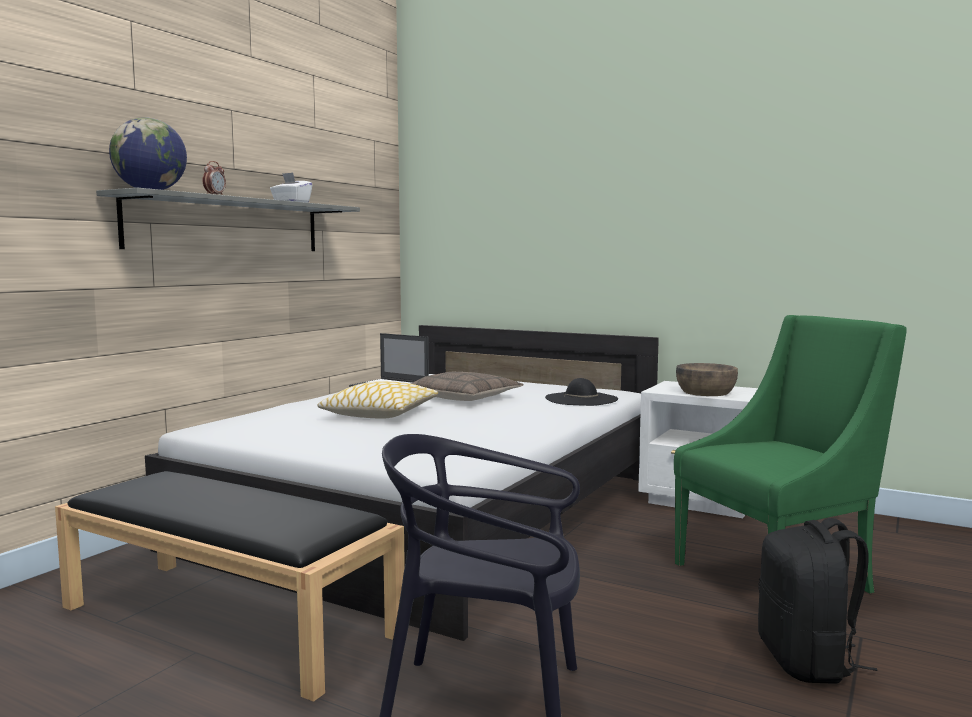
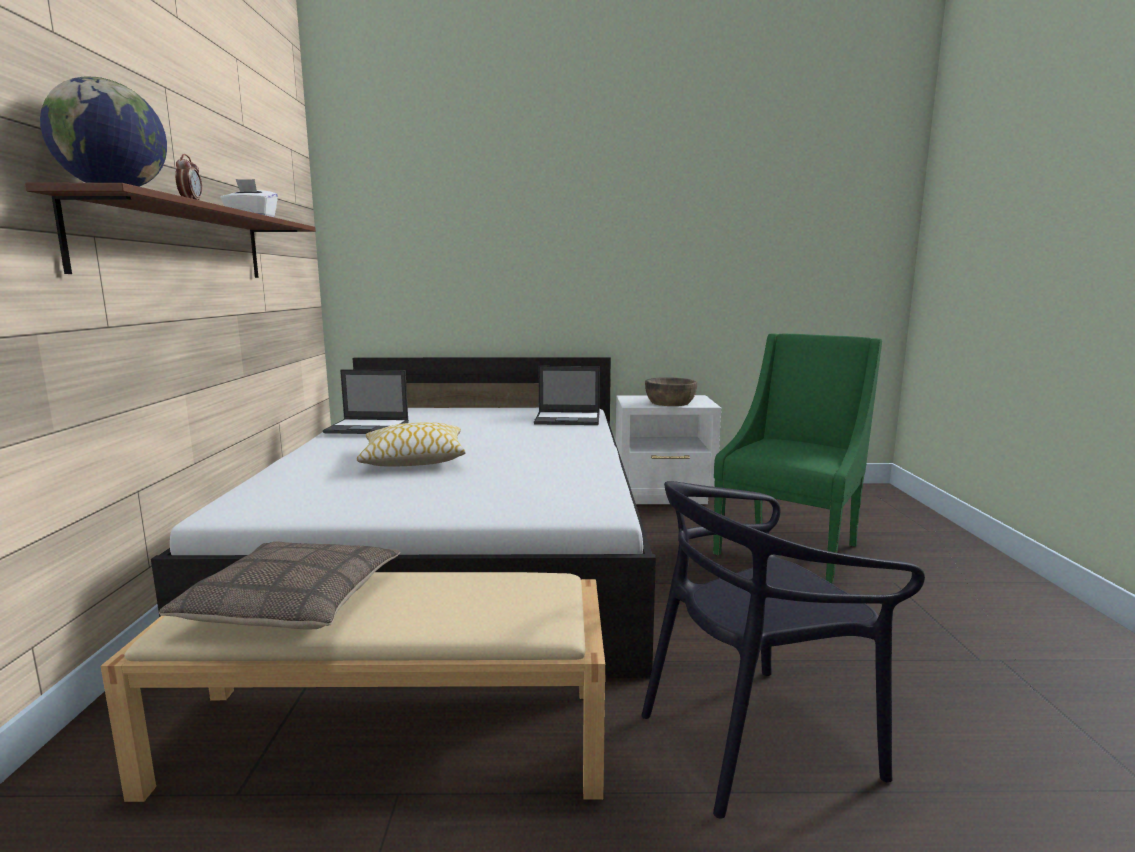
camera: 30 degrees left, 5 degrees up
(228, 225) = (179, 243): grey shelf -> brown shelf
(230, 620) = (391, 737): black bench -> beige bench
(466, 397) = (465, 430): pillow -> pillow (294, 602)
(581, 399) = (568, 419): black hat -> laptop
(808, 662) = (893, 612): black backpack -> none

